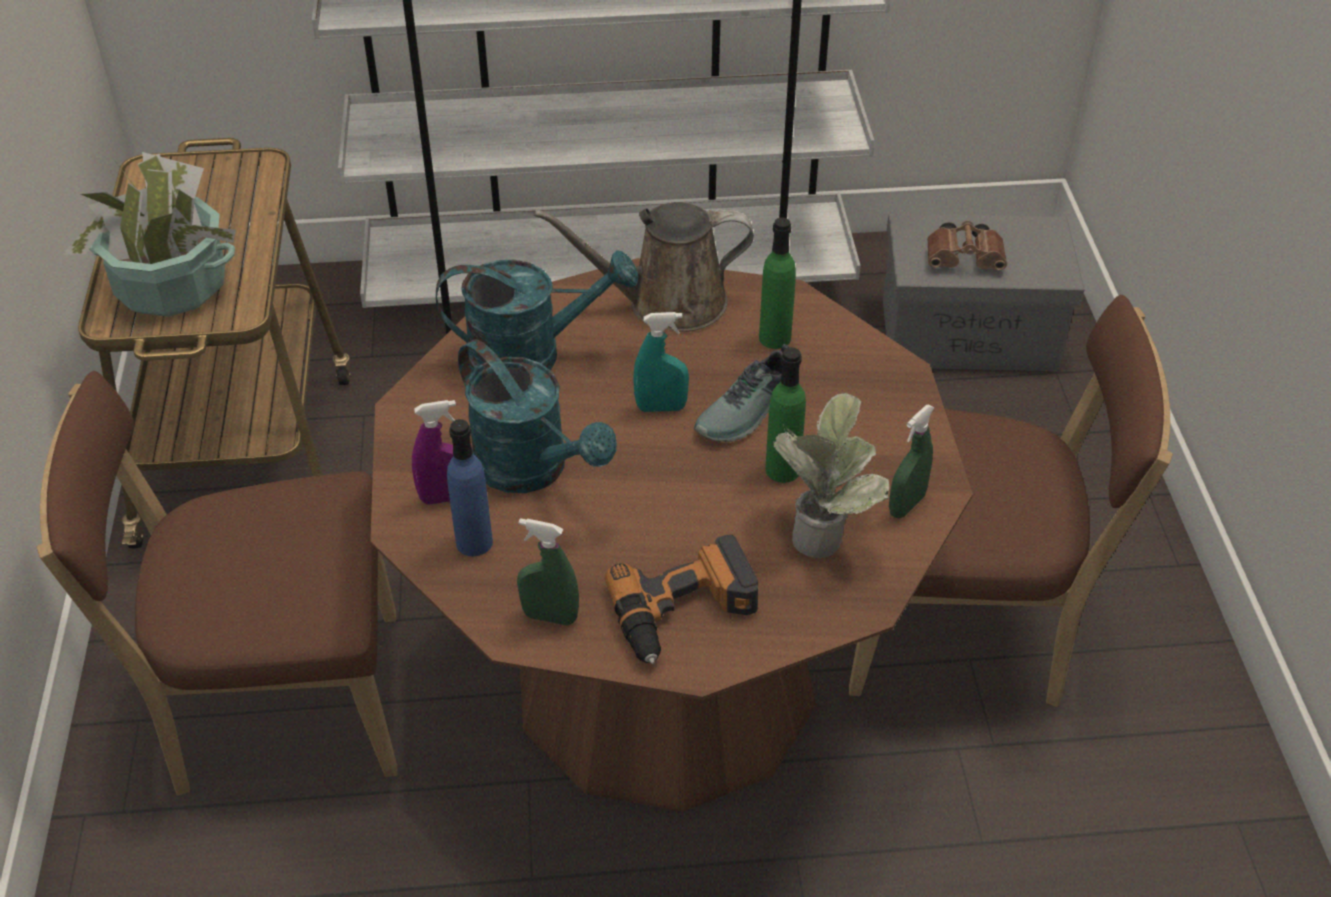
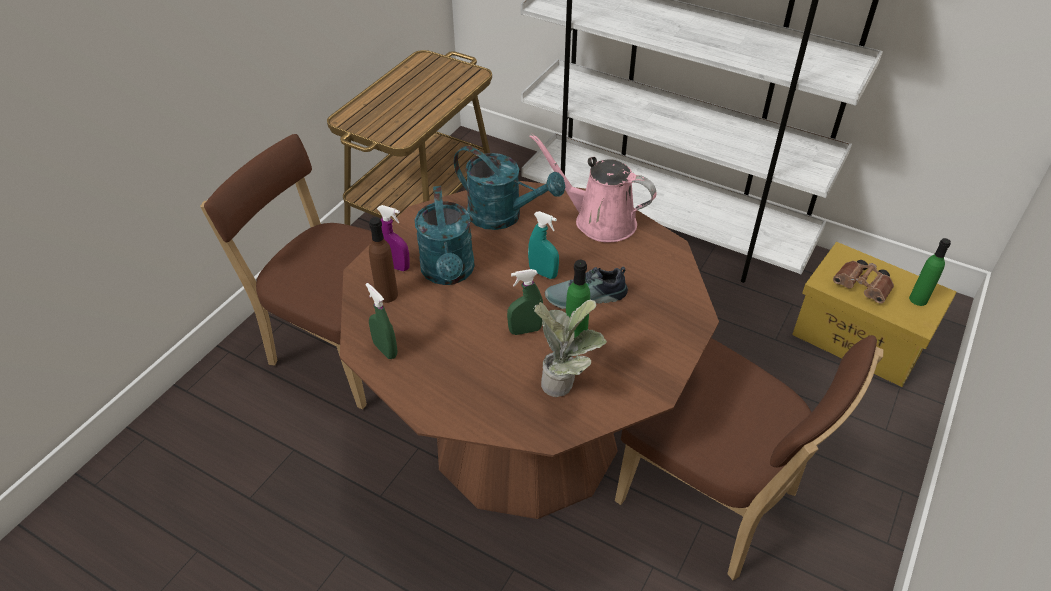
camera: 35 degrees right, 0 degrees up
(172, 286) = (384, 115): potted plant -> none
(474, 542) = (387, 294): blue bottle -> brown bottle
(666, 303) = (599, 220): brown watering can -> pink watering can
(685, 612) = (451, 384): power drill -> none
(775, 338) = (640, 265): green bottle -> green bottle (918, 299)
(906, 505) = (627, 393): green spray bottle -> green spray bottle (525, 330)
(970, 334) = (860, 339): grey storage box -> yellow storage box

